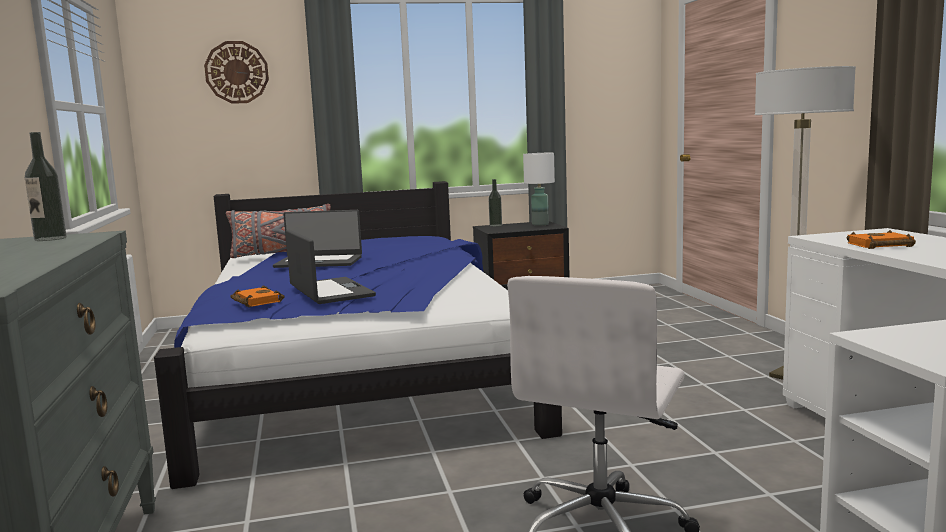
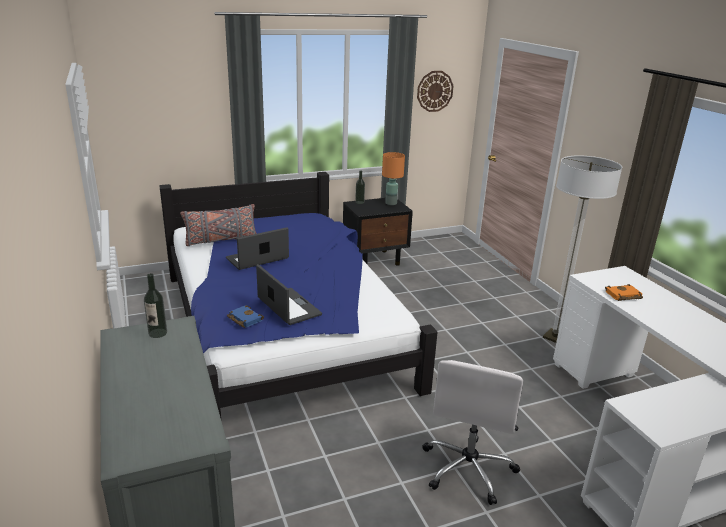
camera: 10 degrees left, 15 degrees up
(237, 72) = (171, 88): wall clock -> wall clock (434, 91)
(255, 301) = (244, 319): orange book -> blue book
(319, 262) = (258, 259): laptop -> laptop turned 150 degrees clockwise
(540, 224) = (391, 203): white table lamp -> orange table lamp

